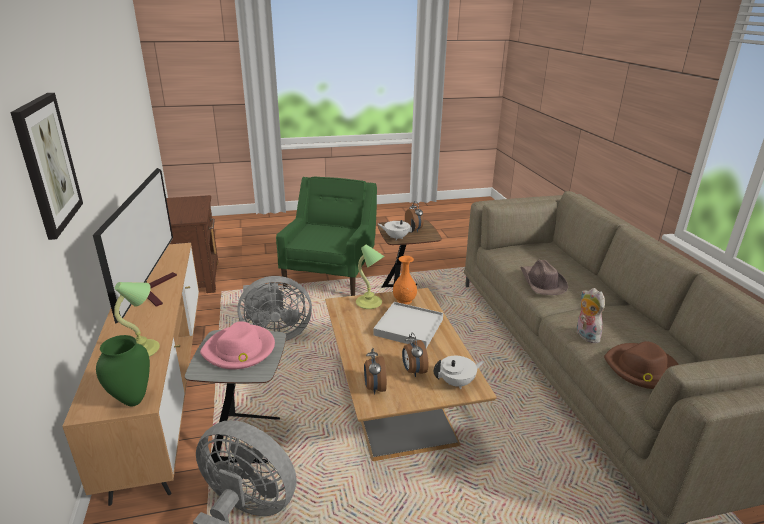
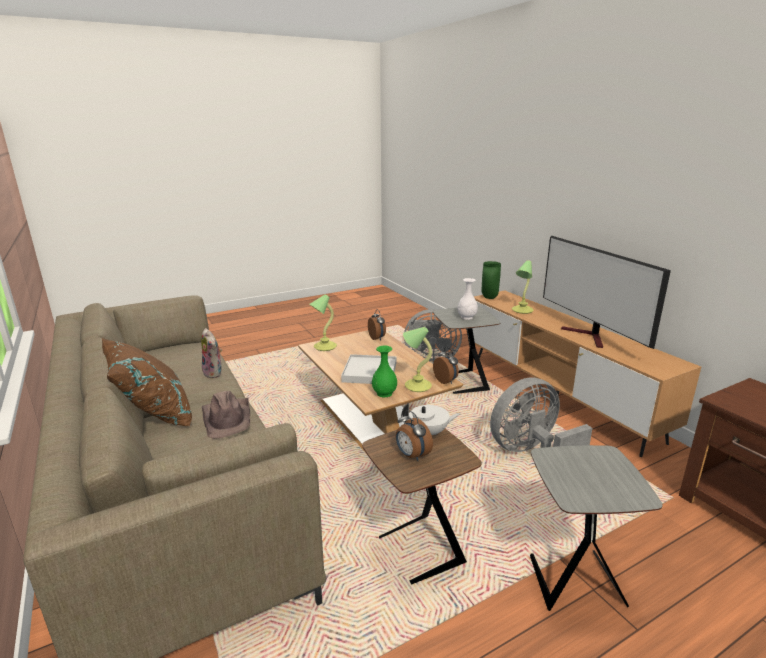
camera: 165 degrees right, 5 degrees down
(47, 164) = (590, 195): picture -> none
(239, 350) = (466, 317): pink hat -> white vase
(331, 274) = (572, 578): green armchair -> grey side table
(404, 301) = (384, 393): orange vase -> green vase
(413, 371) = (355, 348): alarm clock -> alarm clock (446, 381)
(457, 383) = (324, 347): white teapot -> table lamp
(611, 298) = (153, 414): none -> brown pillow
(642, 369) = (187, 356): brown hat -> none

